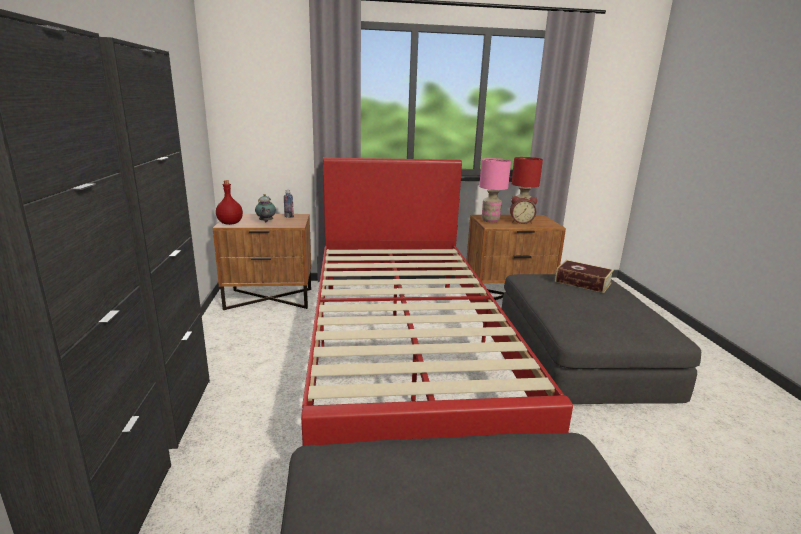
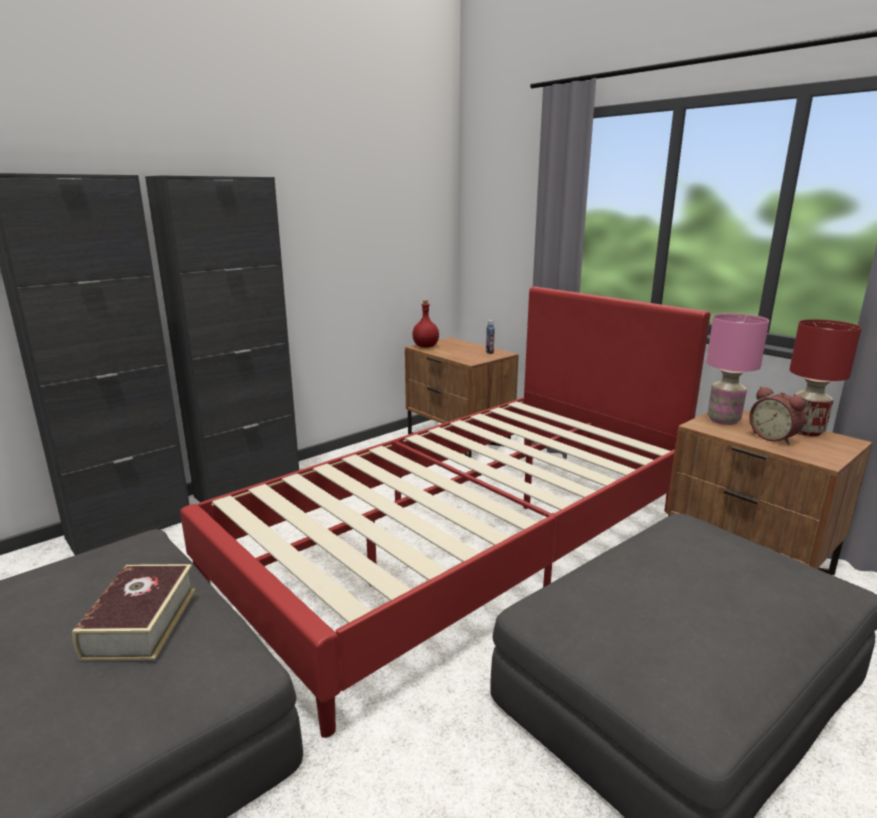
camera: 55 degrees right, 0 degrees up
(265, 222) = (455, 352): teapot -> none
(583, 282) = (740, 569): book -> book (141, 622)

